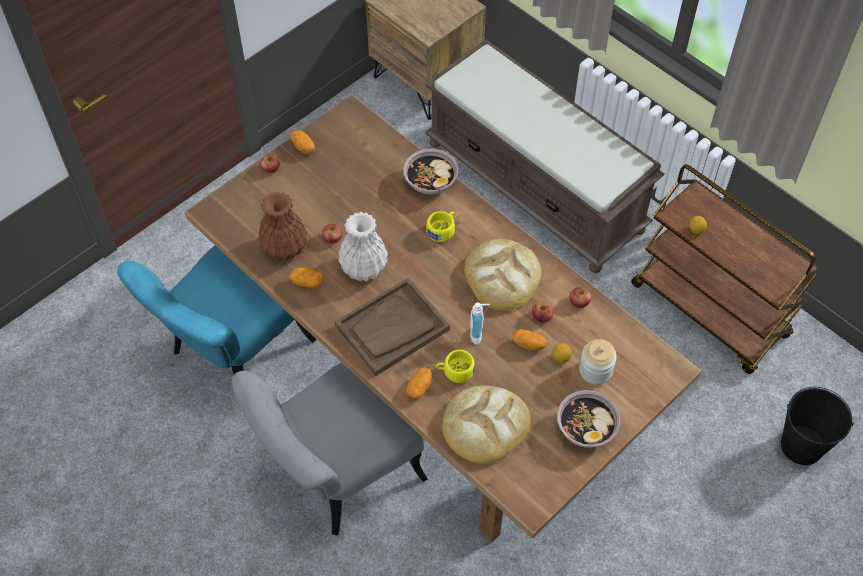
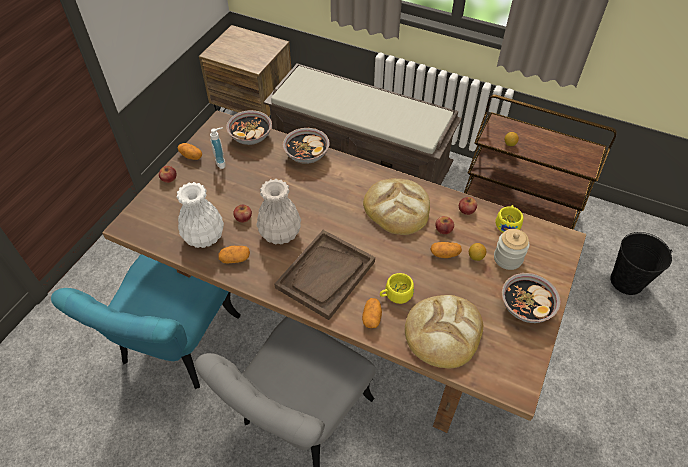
camera: 20 degrees left, 5 degrees down
(285, 247) = (204, 236): brown vase -> white vase
(377, 140) = (251, 136): none -> bowl
(442, 229) = (332, 187): yellow cup -> yellow cup (508, 223)
(478, 334) = (400, 258): soap dispenser -> soap dispenser (222, 162)

